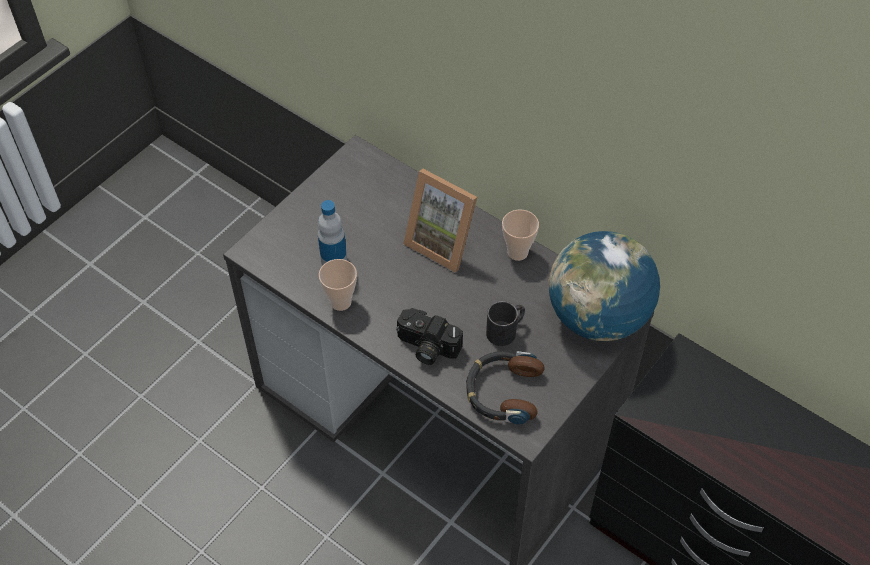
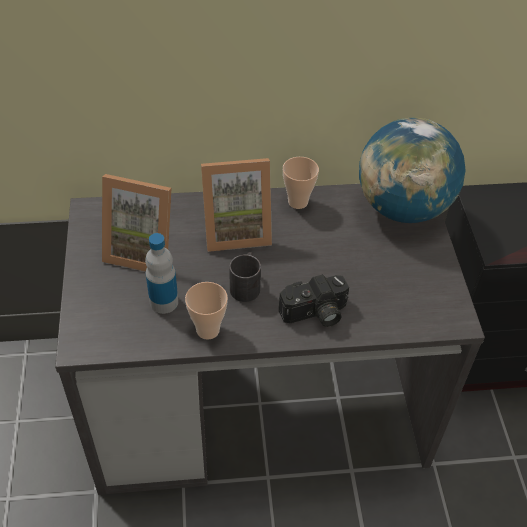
camera: 45 degrees left, 5 degrees down
(361, 210) = (143, 250): none -> picture frame
(503, 391) = (406, 303): headphones -> none
(506, 330) = (355, 260): black mug -> black mug (246, 284)

